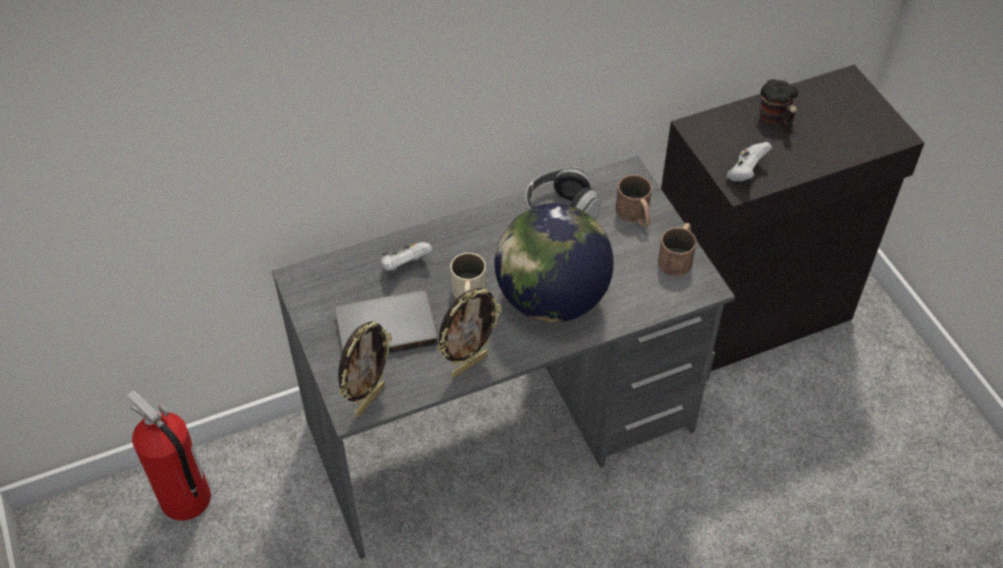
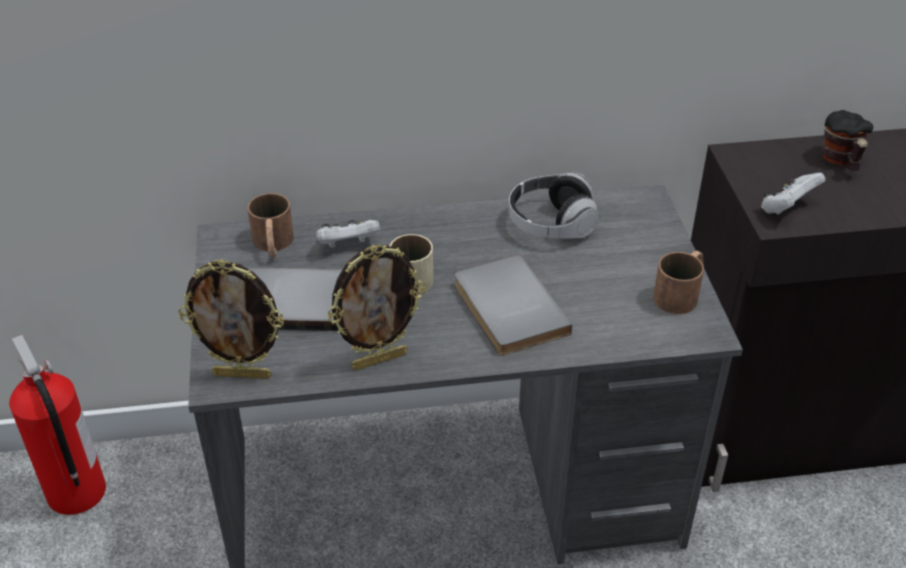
camera: 15 degrees right, 10 degrees down
(369, 400) = (243, 374): picture frame -> picture frame turned 45 degrees clockwise
(551, 299) = (506, 309): globe -> grey book
(635, 215) = (641, 242): brown mug -> brown mug (273, 245)

